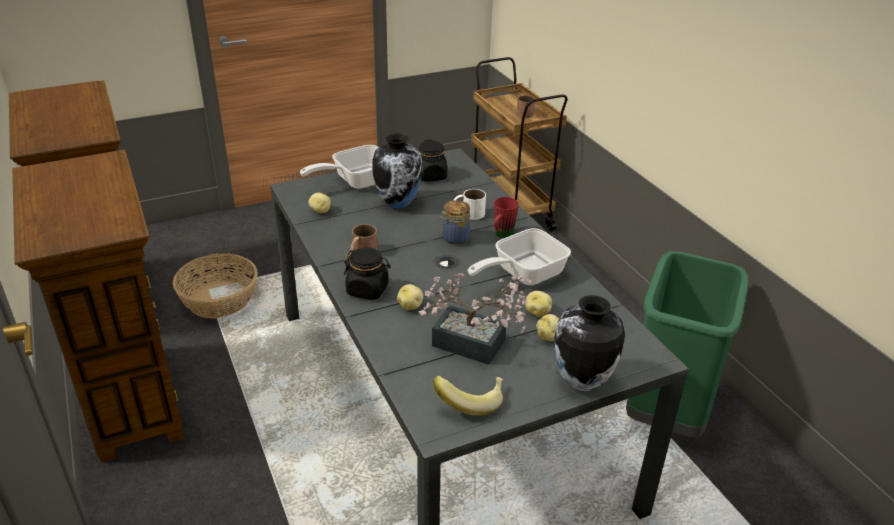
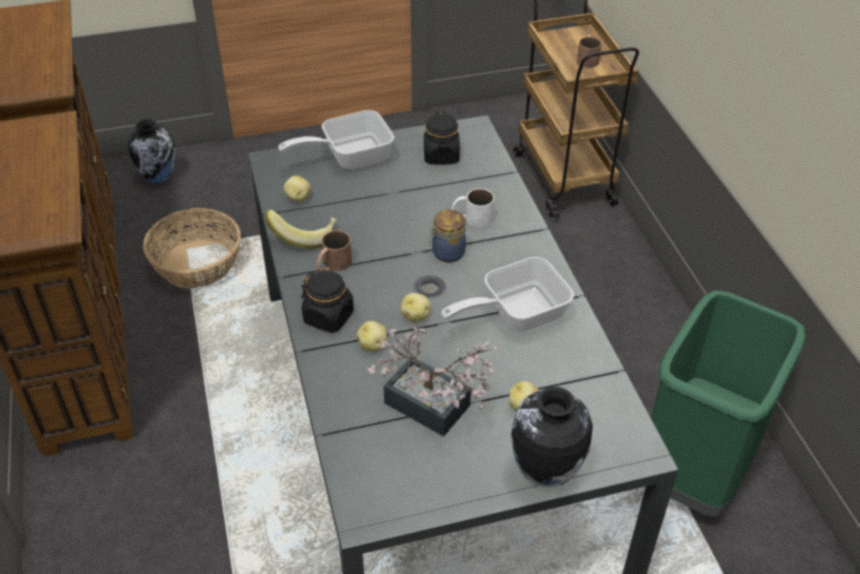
camera: 10 degrees right, 10 degrees up
(398, 203) = (392, 195): vase -> vase (159, 177)
(470, 401) = (410, 483): banana -> banana (304, 237)
(501, 235) = (505, 254): red mug -> none
(537, 312) = (519, 369): potato -> potato (416, 315)

